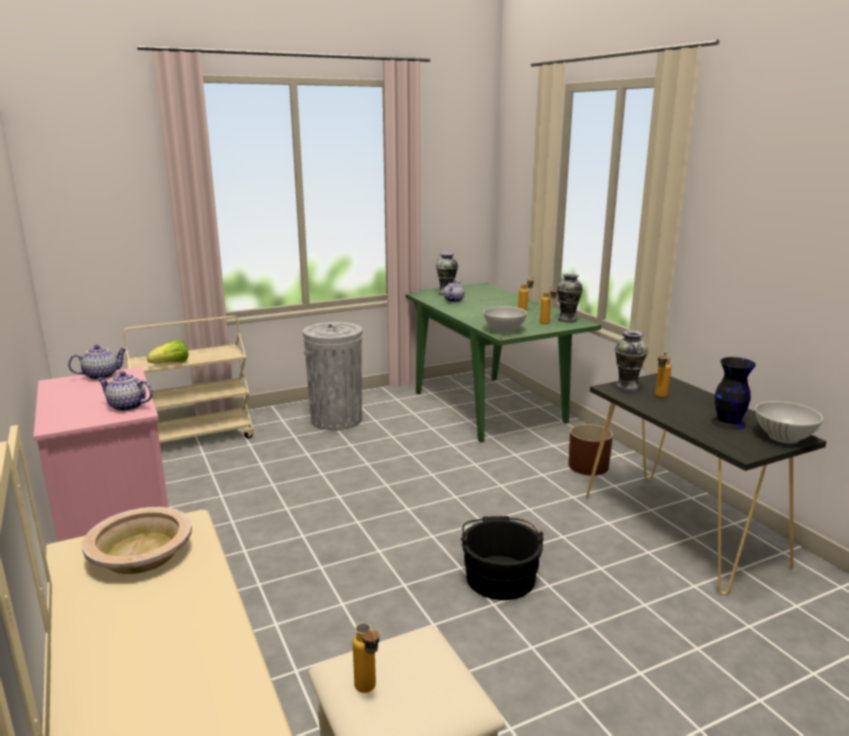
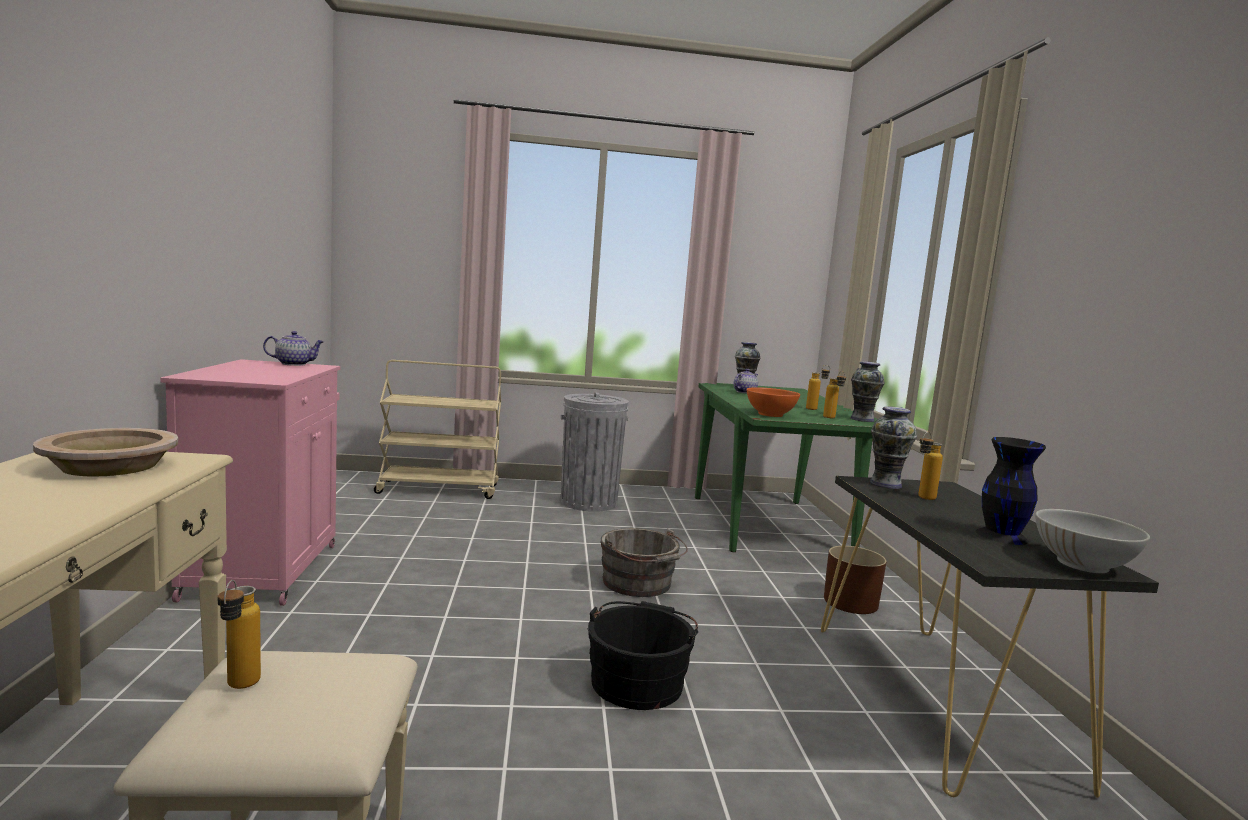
camera: 20 degrees right, 10 degrees down
(126, 406) = (272, 377): teapot -> none
(171, 364) = (422, 402): lettuce -> none
(438, 492) = (639, 584): none -> grey bucket
(504, 330) = (770, 414): white bowl -> orange bowl

